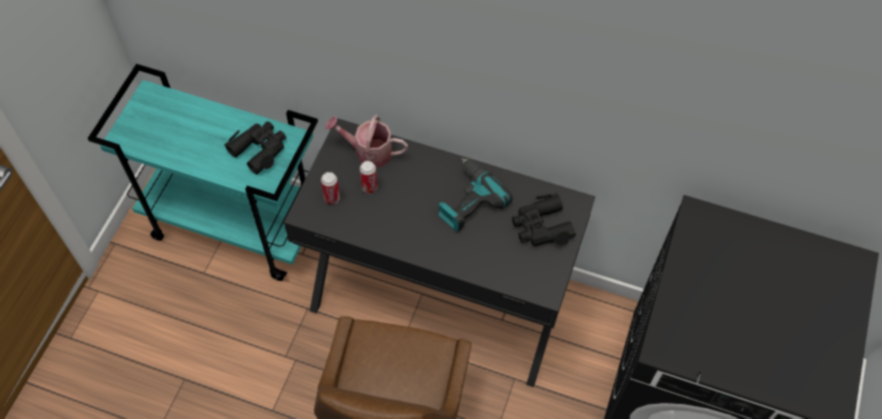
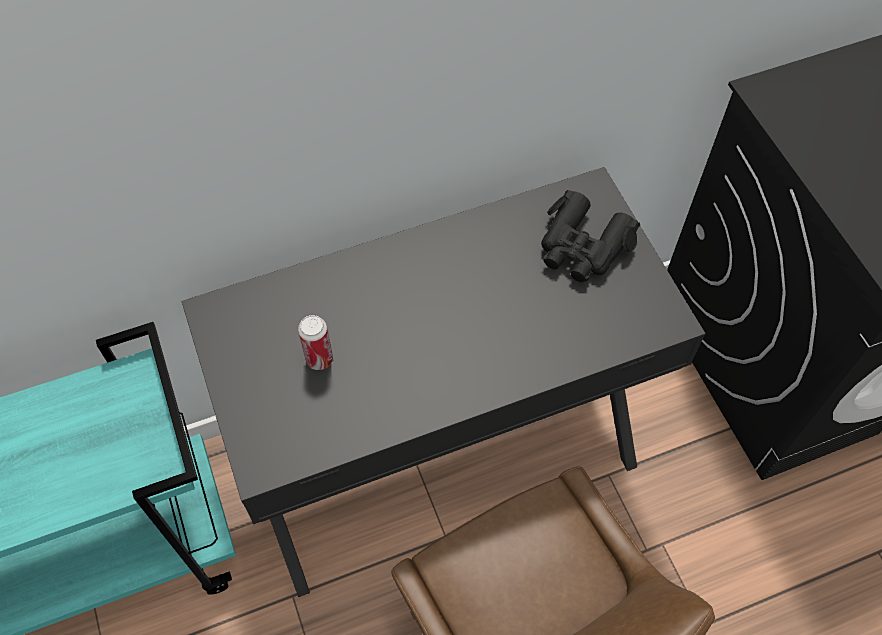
camera: 40 degrees left, 0 degrees up
(259, 149) = (96, 427): black binoculars -> none
(332, 198) = (281, 413): can -> none
(368, 152) = (272, 313): watering can -> none
(467, 200) = (464, 281): power drill -> none

